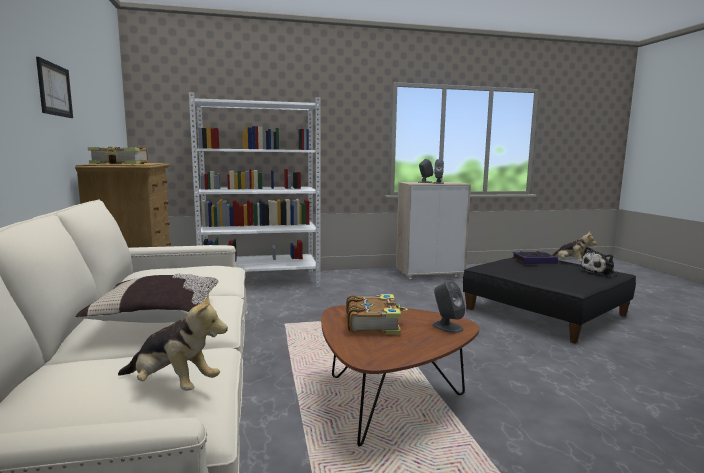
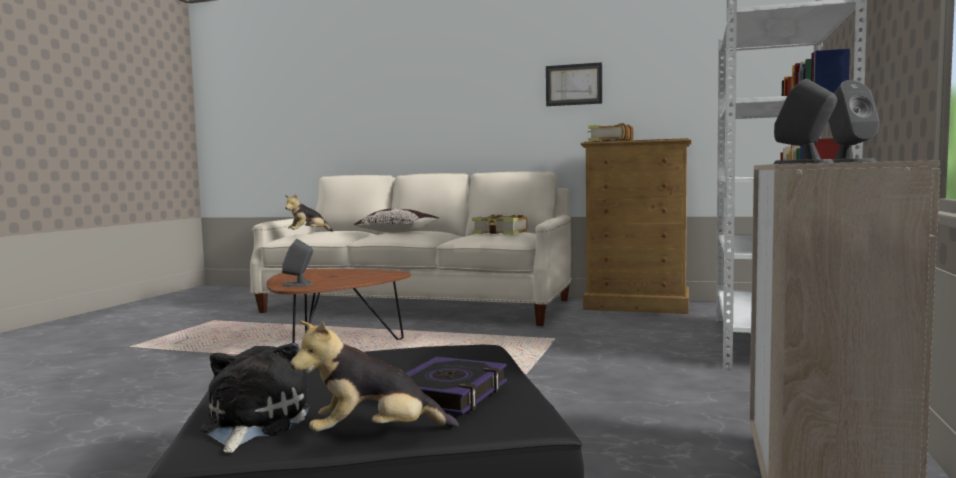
camera: 120 degrees right, 5 degrees down
(373, 323) = (349, 275): book -> book (501, 233)

